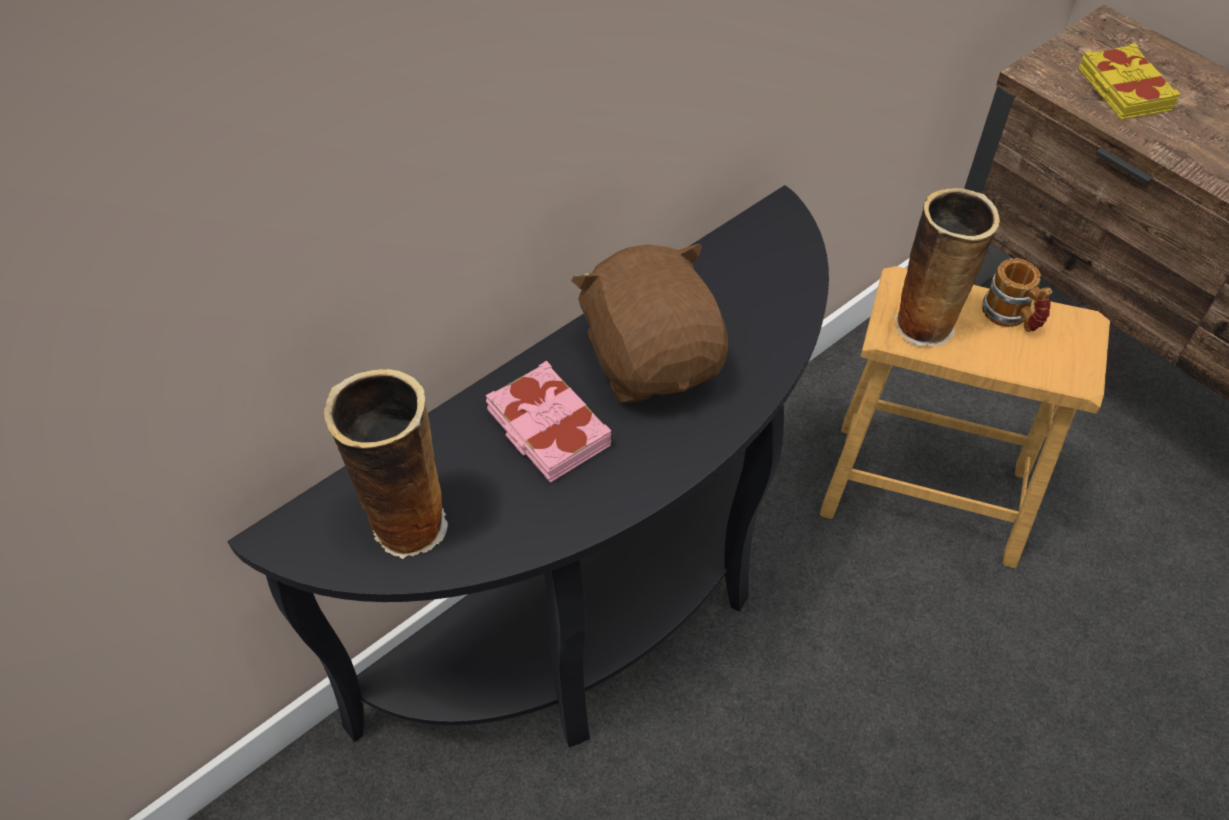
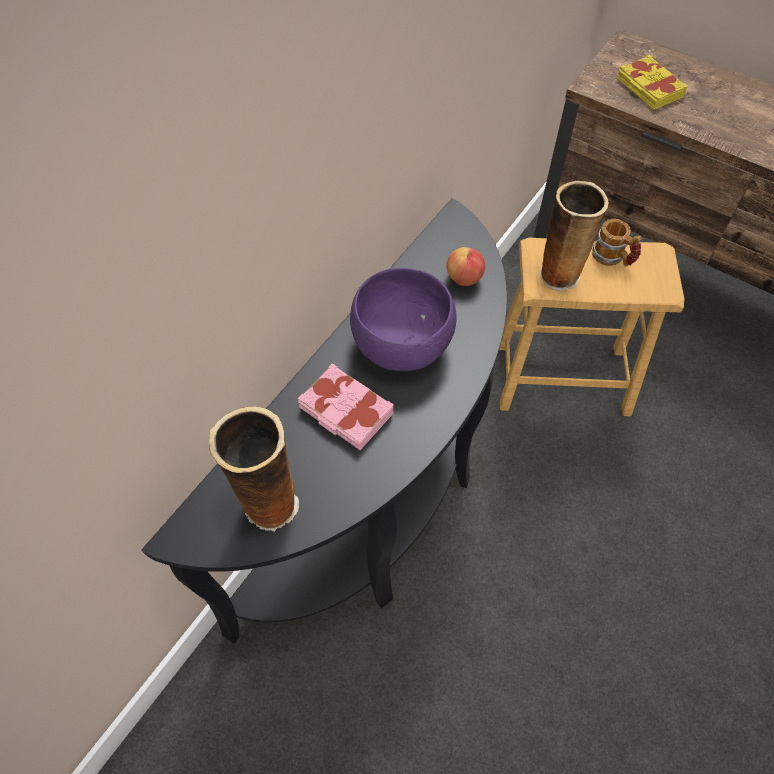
camera: 15 degrees left, 5 degrees up
(652, 358) = (401, 343): brown plush toy -> purple bowl
(768, 292) = (464, 278): none -> apple

